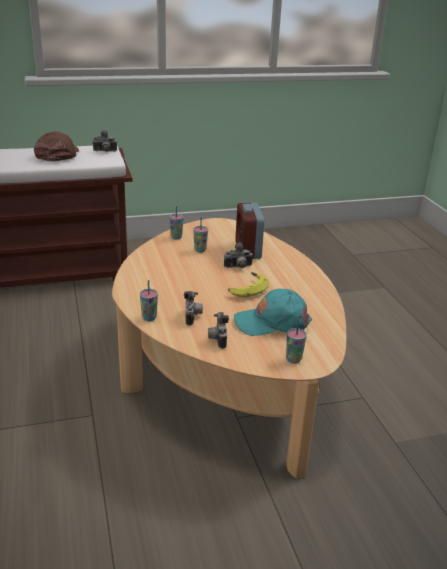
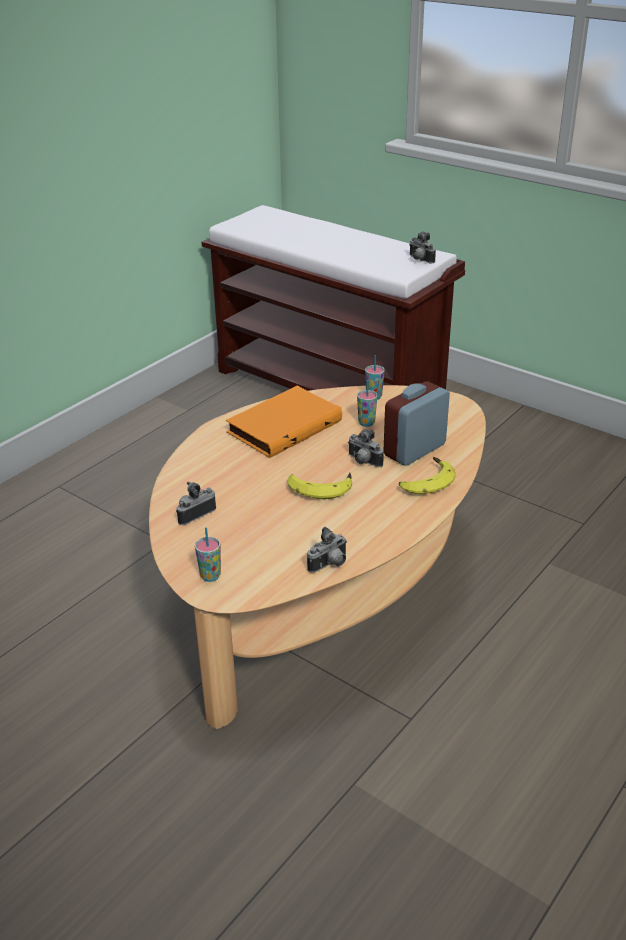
camera: 55 degrees right, 5 degrees up
(58, 154) = (366, 247): brown cap -> none
(149, 318) = (187, 460): cup -> none
(161, 273) = (283, 426): none -> orange book
(193, 317) = (219, 482): camera -> camera (330, 565)
(272, 322) = (270, 532): turquoise cap -> none
(282, 260) = (424, 482): none -> banana

